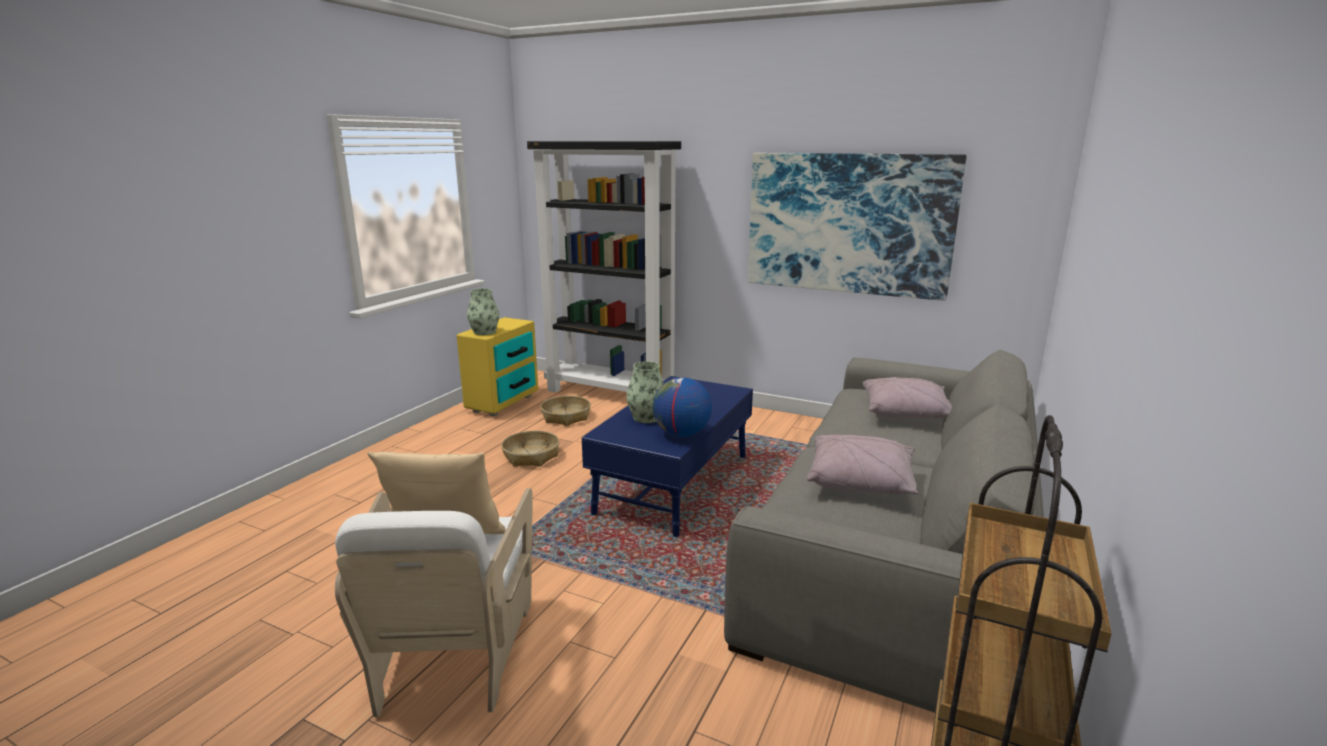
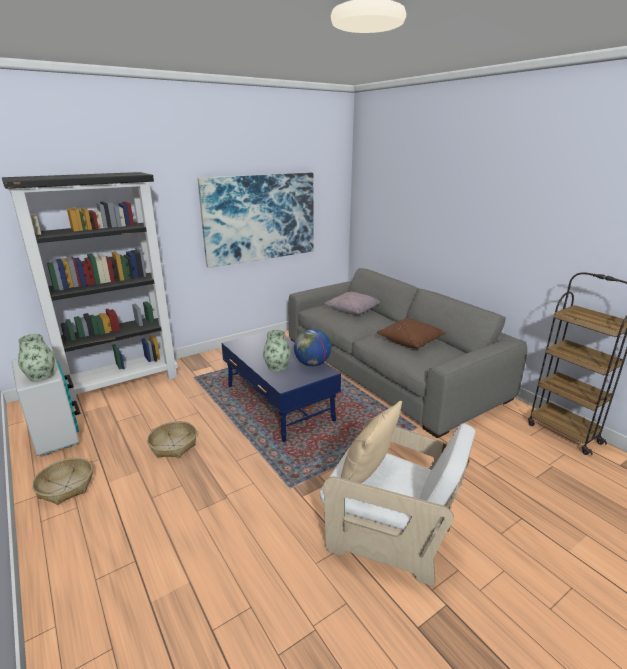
camera: 60 degrees left, 5 degrees up
(504, 404) = (56, 435): yellow nightstand -> white nightstand
(566, 417) = (131, 413): basket -> basket (66, 486)
(860, 481) = (410, 341): purple pillow -> brown pillow

